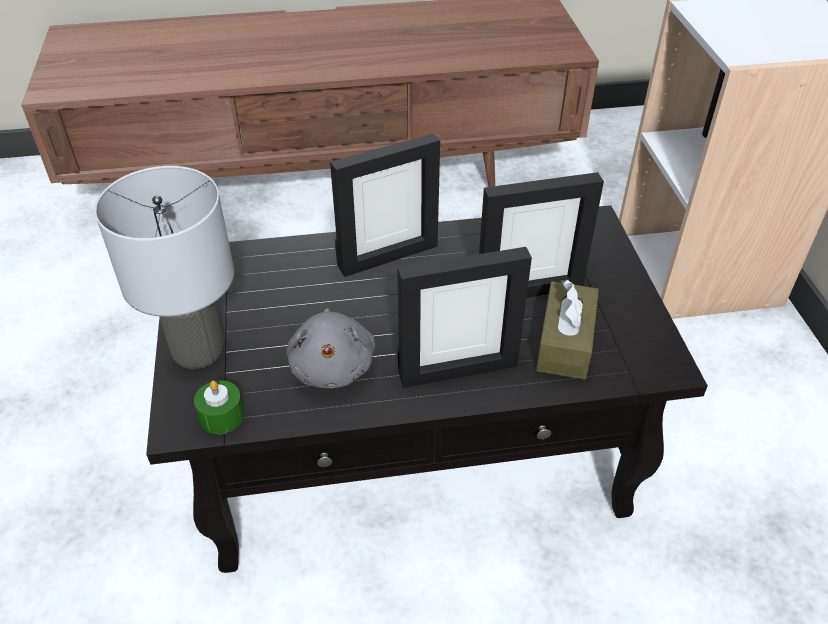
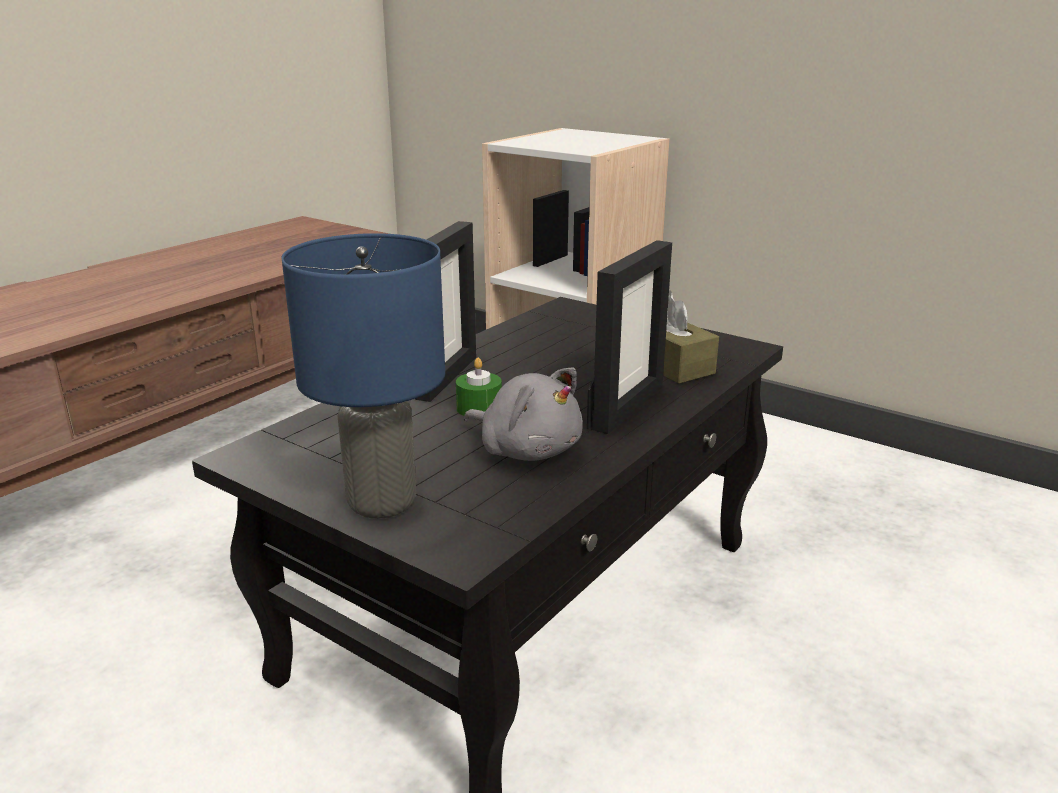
camera: 45 degrees left, 20 degrees down
(202, 353) = (385, 502): white table lamp -> blue table lamp
(221, 416) = (490, 526): green candle -> green candle (479, 408)
(528, 290) = (591, 351): picture frame -> none

